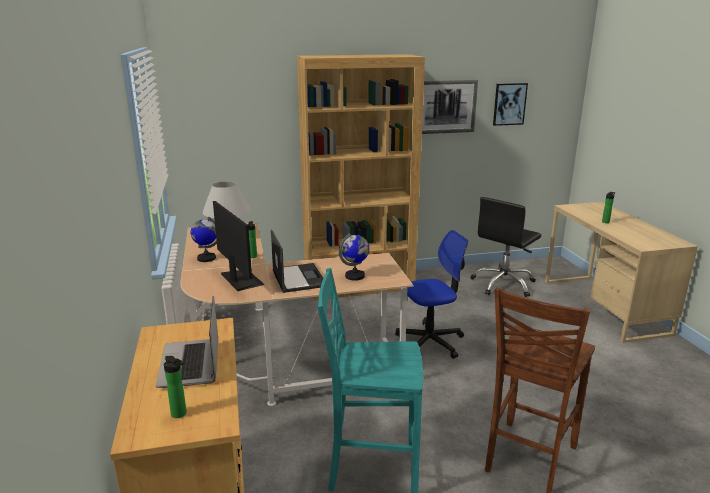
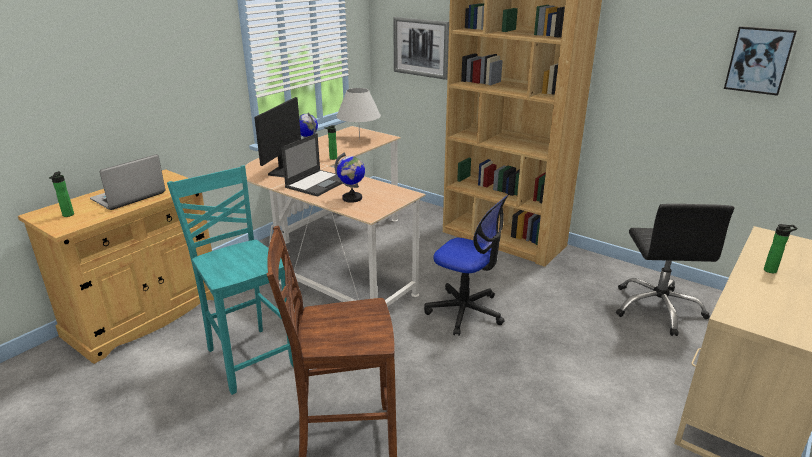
camera: 50 degrees right, 5 degrees up
(446, 106) = (653, 50): picture -> picture (421, 47)
(503, 284) = (658, 308): black office chair -> black office chair turned 90 degrees counterclockwise

